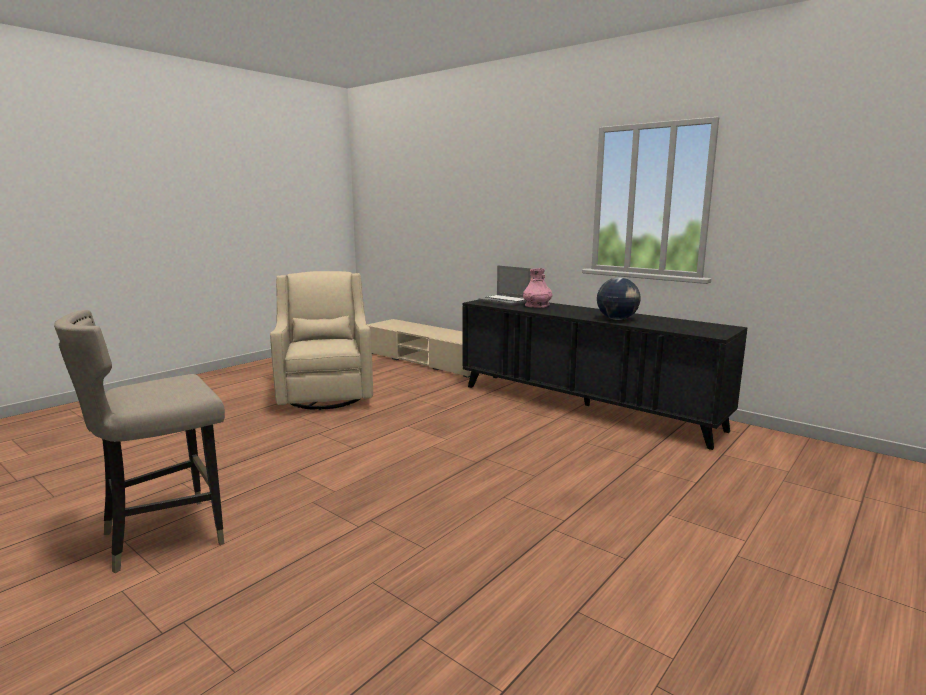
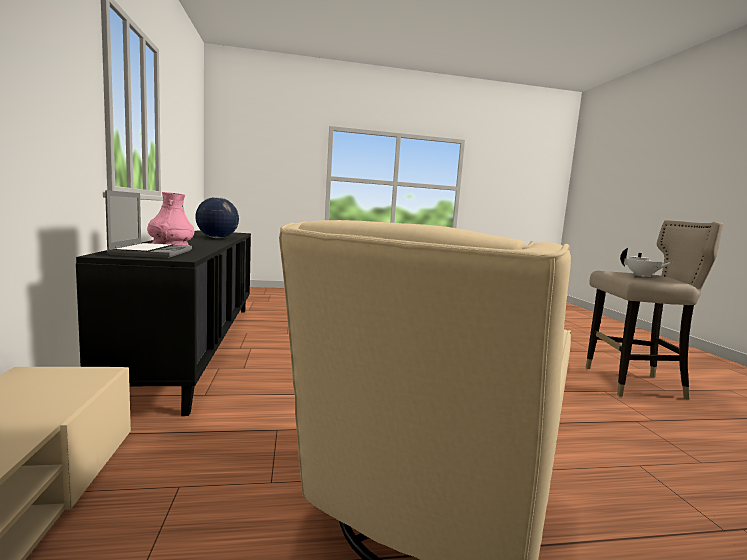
camera: 140 degrees left, 5 degrees down
(167, 382) = (642, 276): none -> white teapot

